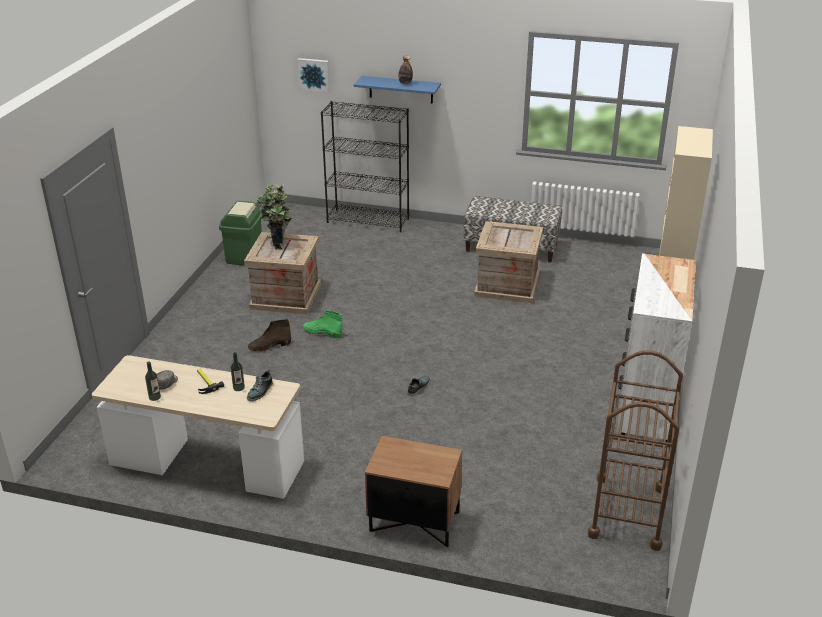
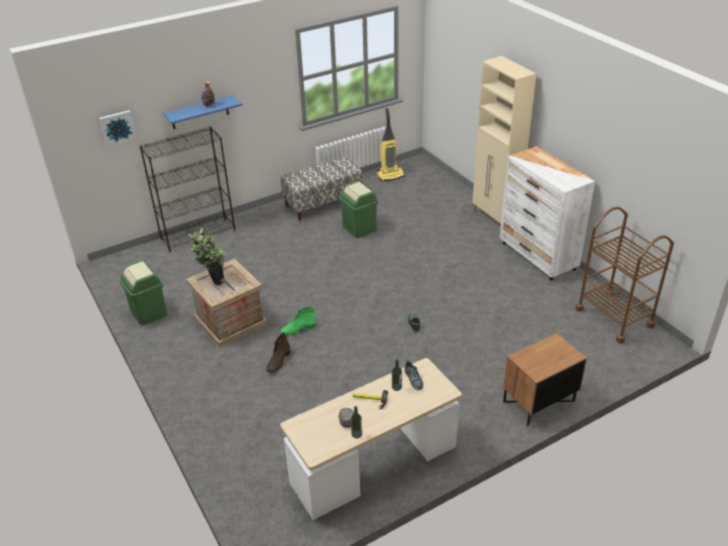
camera: 45 degrees left, 5 degrees up
(508, 285) = (359, 228): crate -> green trash can
(618, 256) = (390, 175): none -> vacuum cleaner

